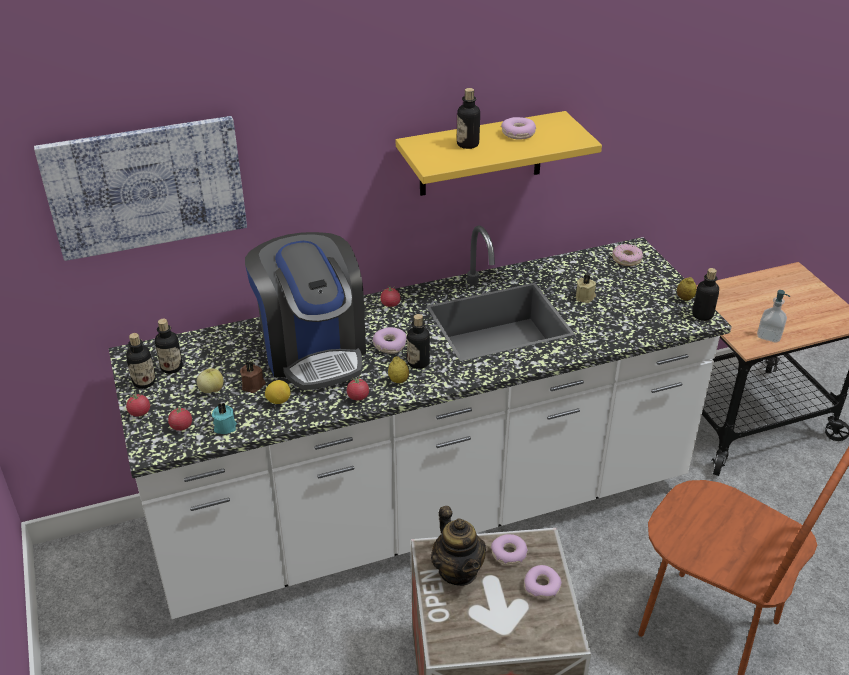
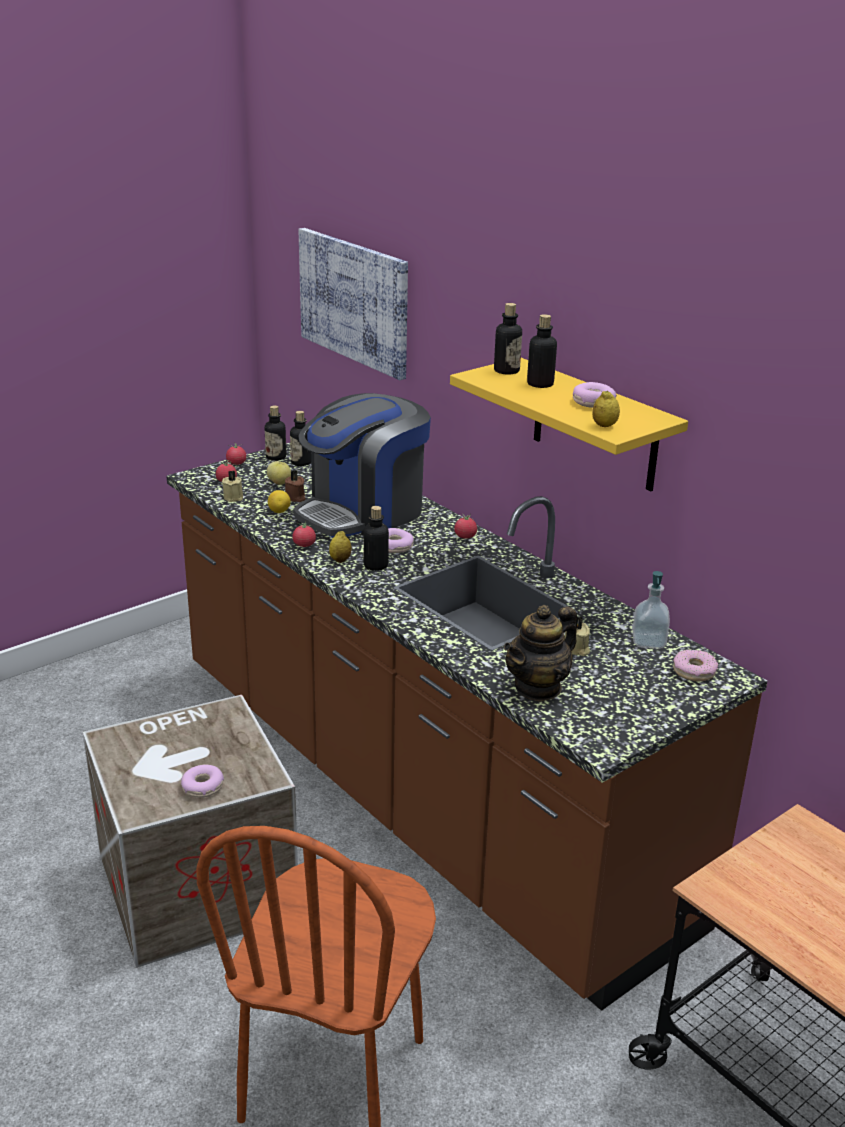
camera: 70 degrees right, 10 degrees down
(224, 426) = (234, 497): turquoise candle -> beige candle
(424, 509) = (416, 791): white counter -> brown counter
(458, 571) = (208, 729): teapot -> teapot (538, 687)
(509, 554) = (242, 758): donut -> none
(684, 298) = (638, 726): lemon -> lemon (604, 426)
(702, 315) = (609, 744): bottle -> bottle (506, 371)
(769, 335) = (756, 910): soap dispenser -> soap dispenser (648, 641)

